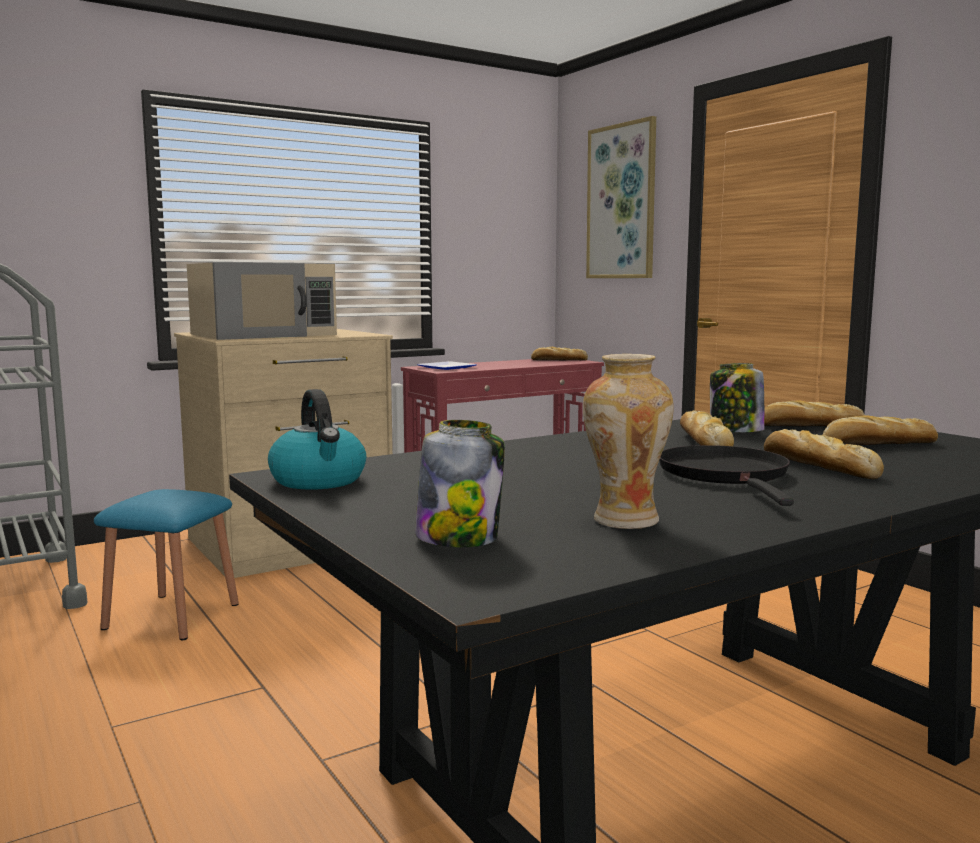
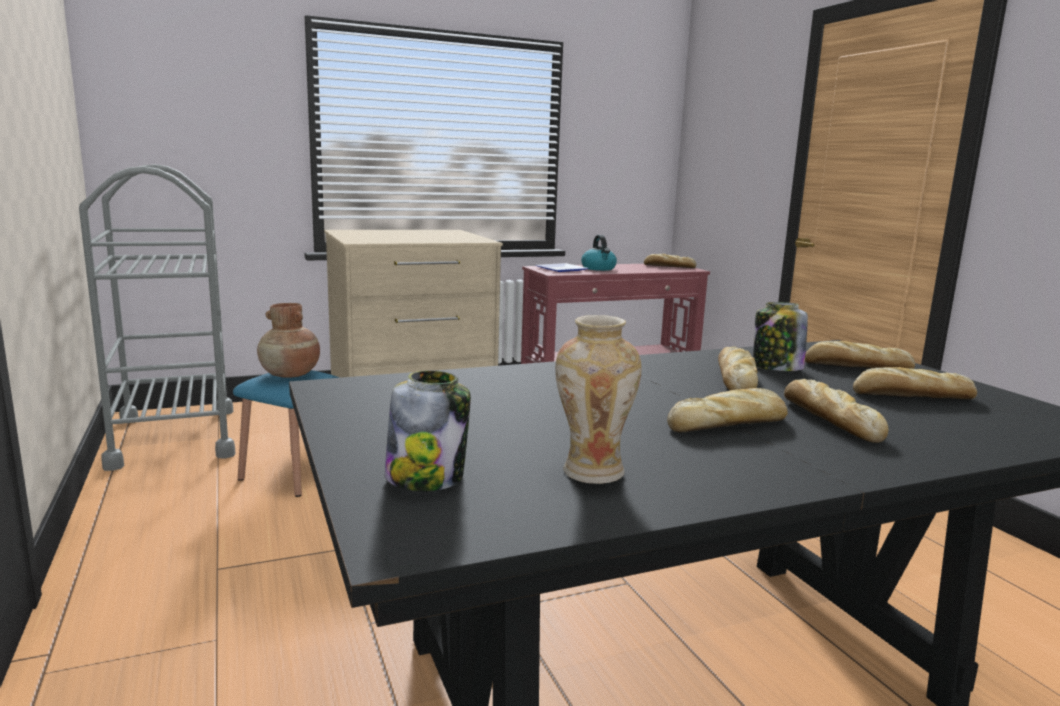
camera: 10 degrees right, 5 degrees up
(163, 495) = (290, 374): none -> brown vase
(264, 334) = (394, 236): beige microwave -> none
(319, 481) = (356, 396): kettle -> kettle (599, 268)
(622, 202) = (738, 121): picture -> none
(726, 475) = (729, 423): black frying pan -> bread

